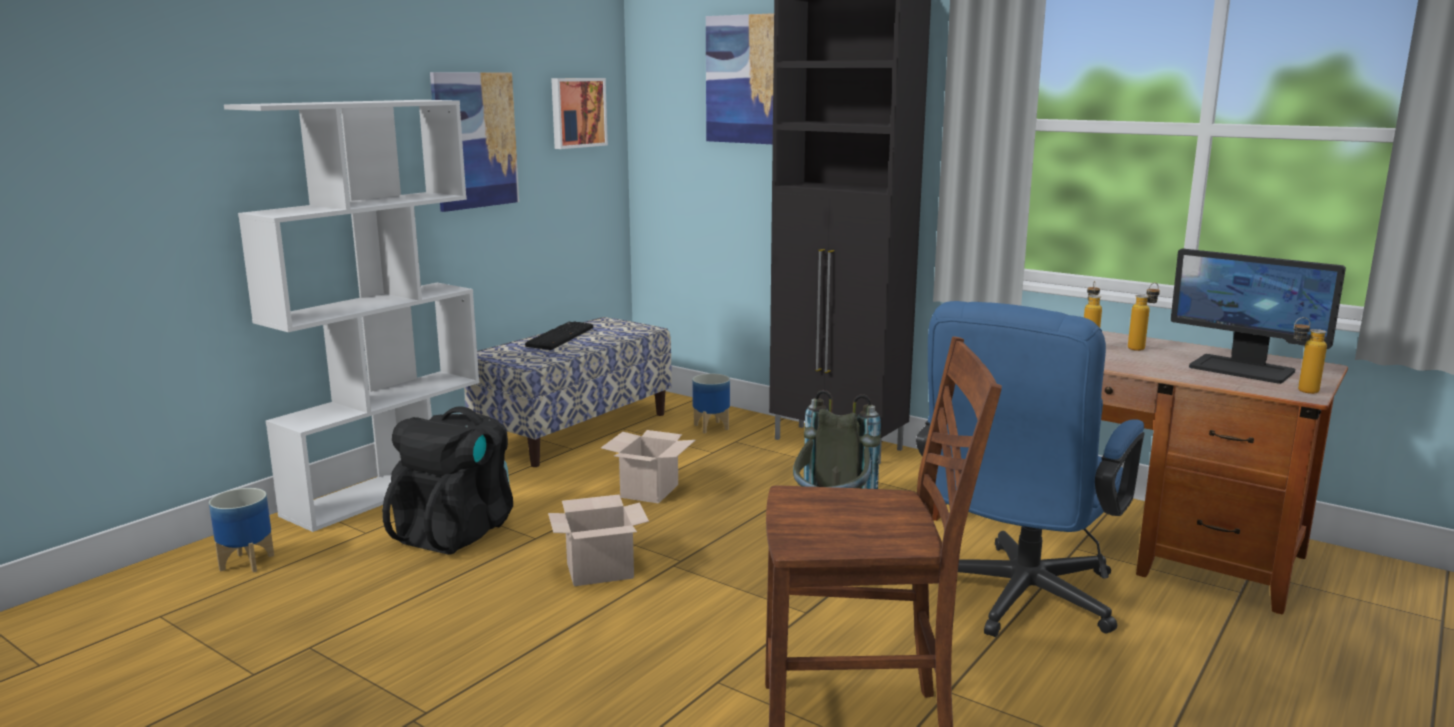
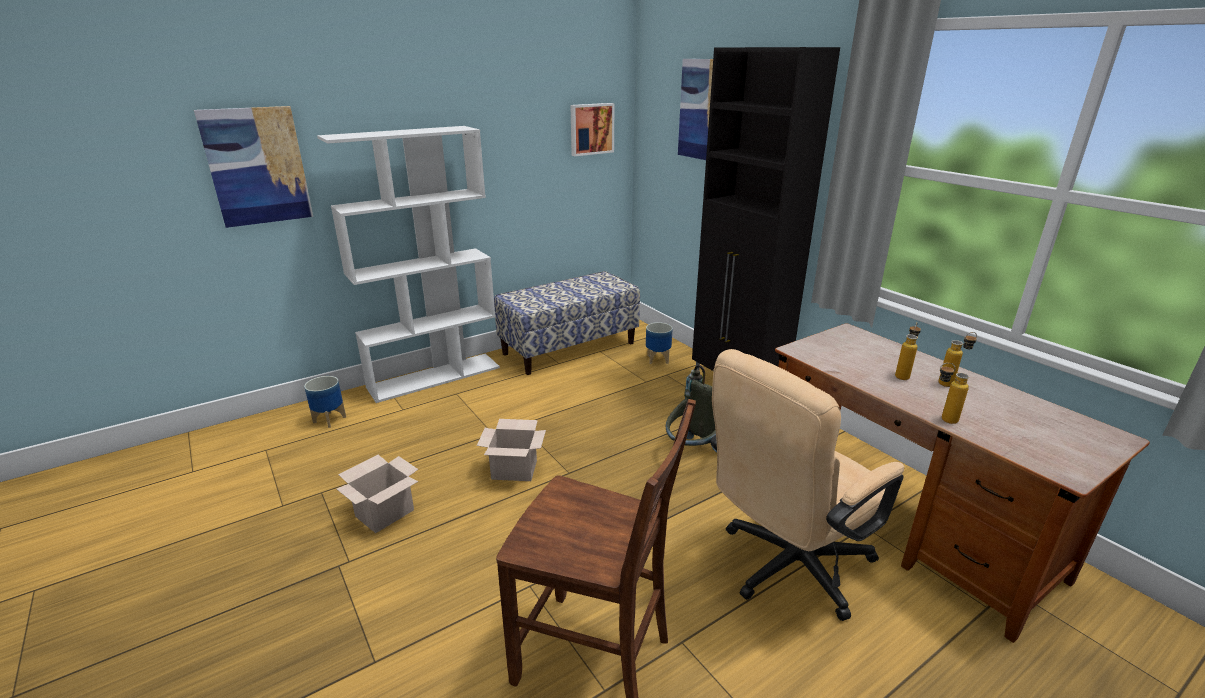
camera: 20 degrees right, 10 degrees up
(457, 531) = (452, 418): black backpack -> none
(475, 140) = (507, 151): picture -> picture (257, 166)
(559, 337) = (563, 286): keyboard -> none
(649, 490) = (585, 407): cardboard box -> cardboard box (385, 512)
(1017, 601) = (785, 568): blue office chair -> beige office chair
(1243, 369) = (1031, 427): monitor -> none
(1300, 391) = (1070, 469): bottle -> bottle (942, 419)

